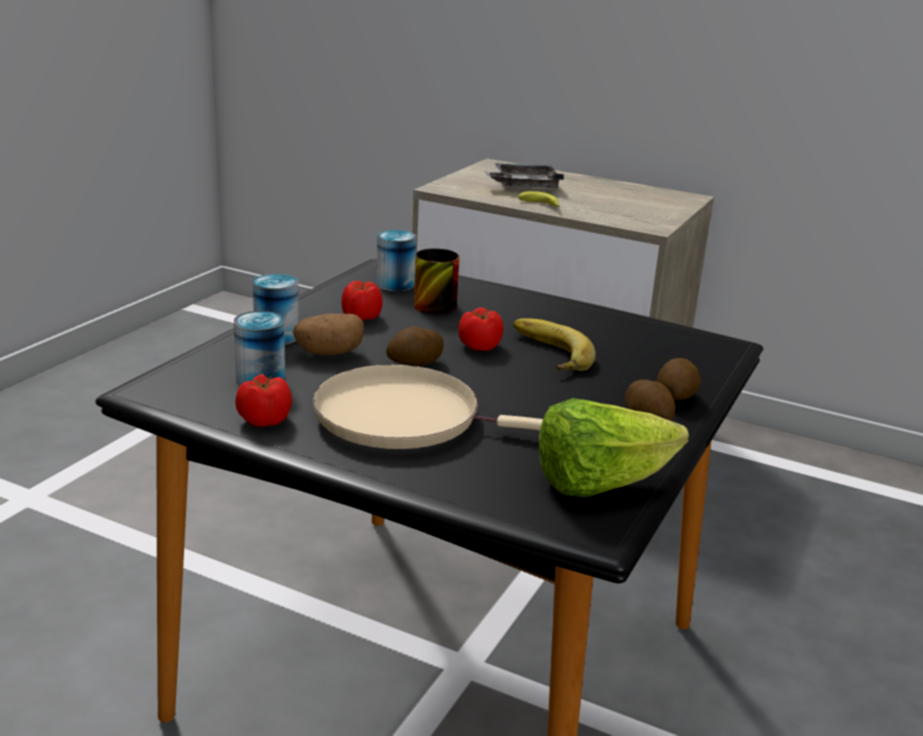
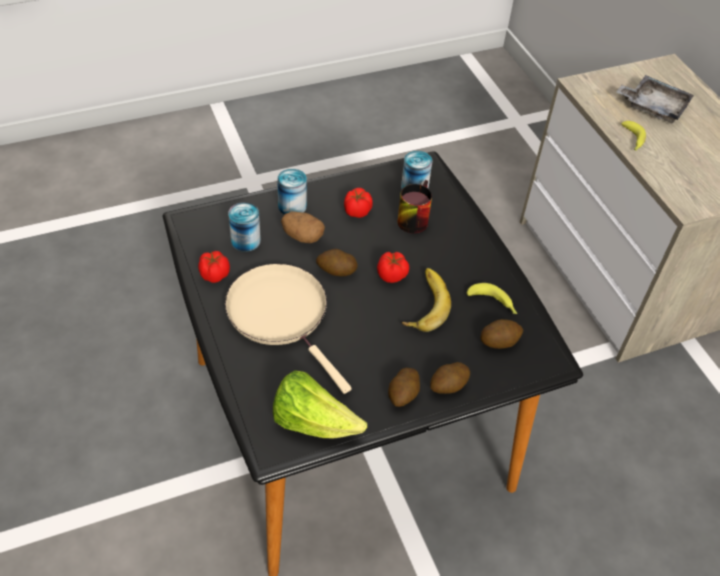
camera: 40 degrees right, 25 degrees up
(609, 330) = (493, 303): none -> banana
(661, 350) = (499, 341): none -> potato

